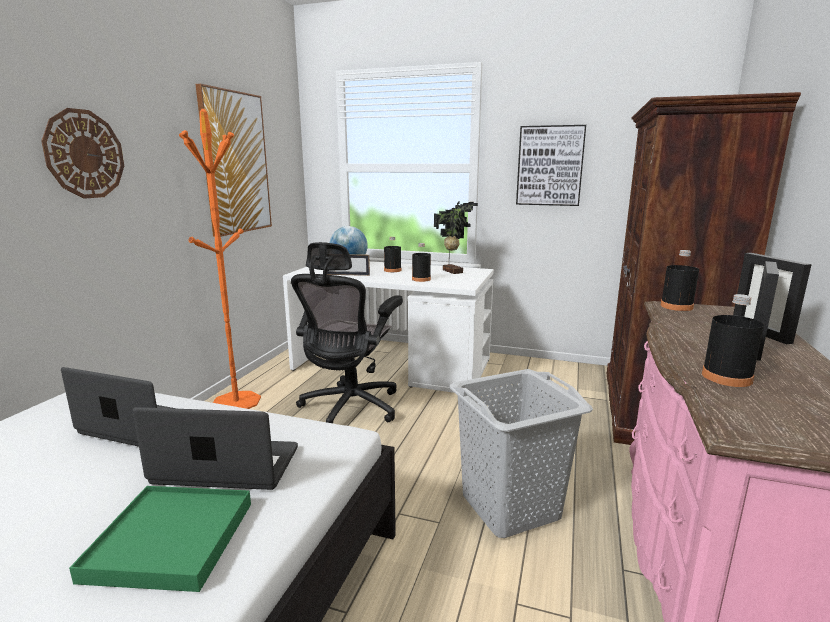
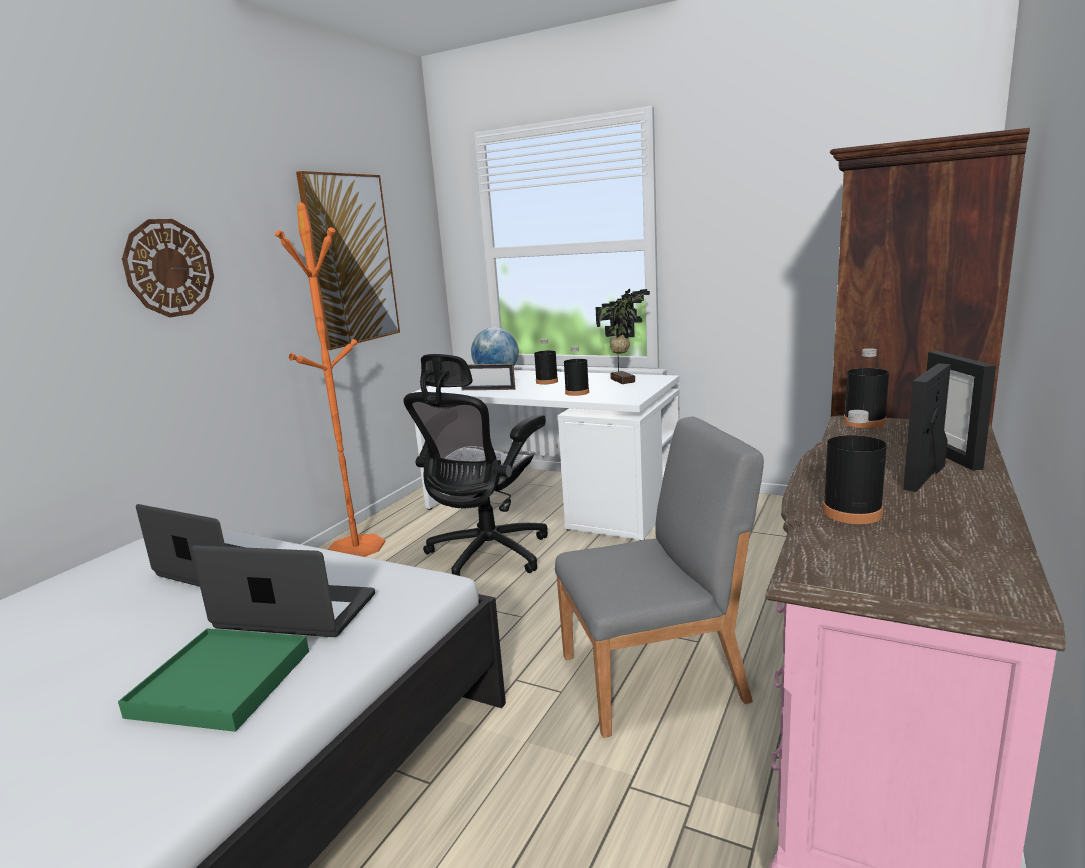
camera: 10 degrees right, 0 degrees up
(511, 507) = (655, 678): grey laundry basket -> grey chair
(550, 166) = (749, 235): picture -> none

